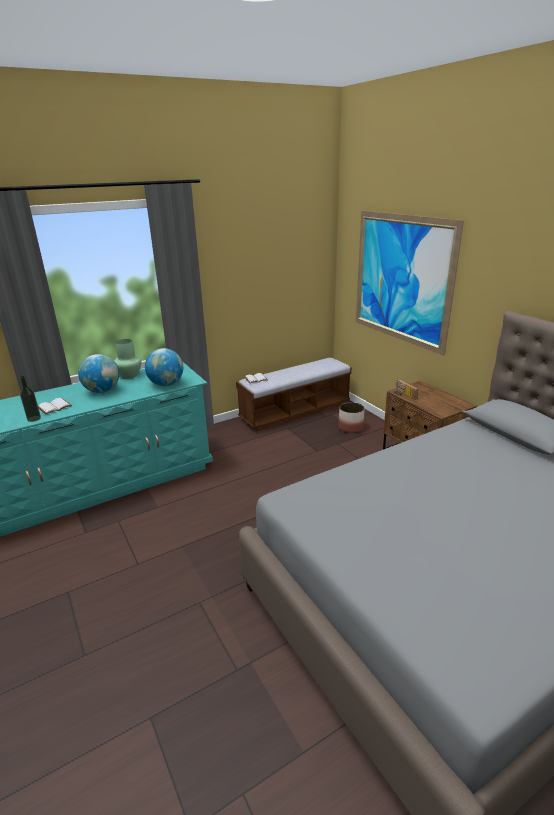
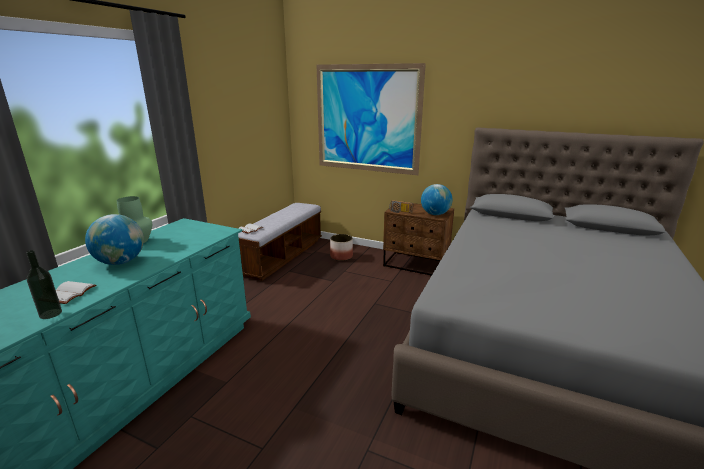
camera: 35 degrees left, 5 degrees down
(166, 384) = (198, 239): globe -> globe (435, 214)

